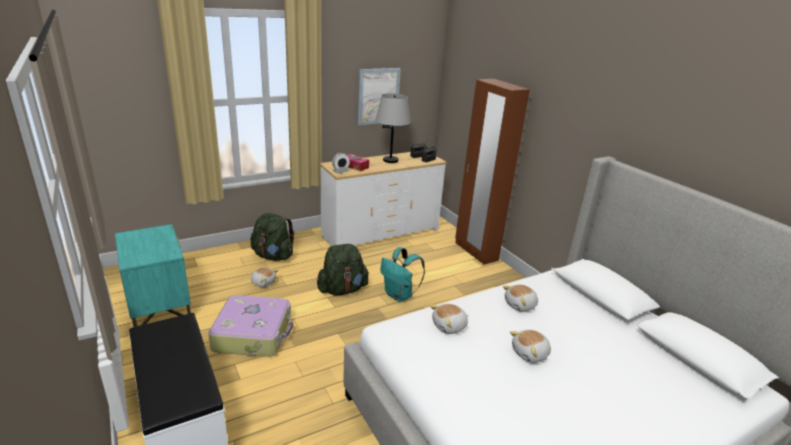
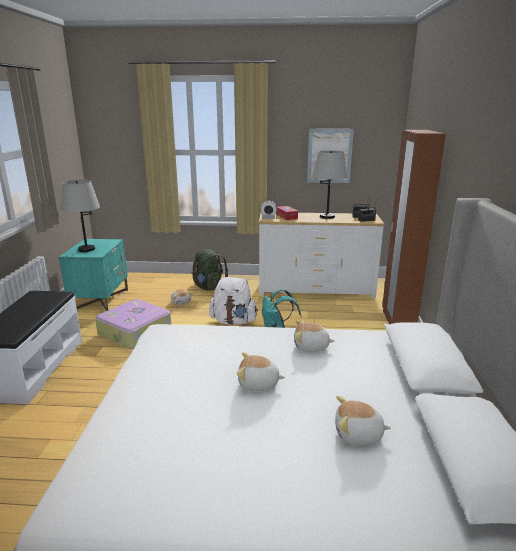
camera: 35 degrees right, 5 degrees down
(144, 250) = (86, 249): none -> grey table lamp
(342, 289) = (233, 321): green backpack -> white backpack
(449, 326) = (215, 342): plush toy -> plush toy (358, 434)

